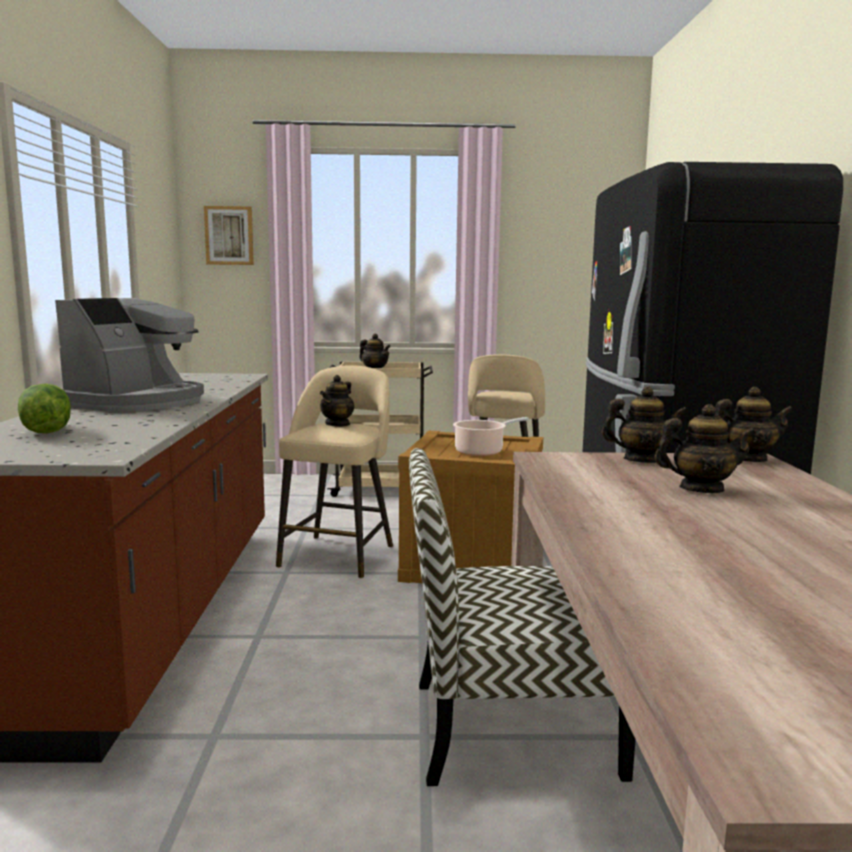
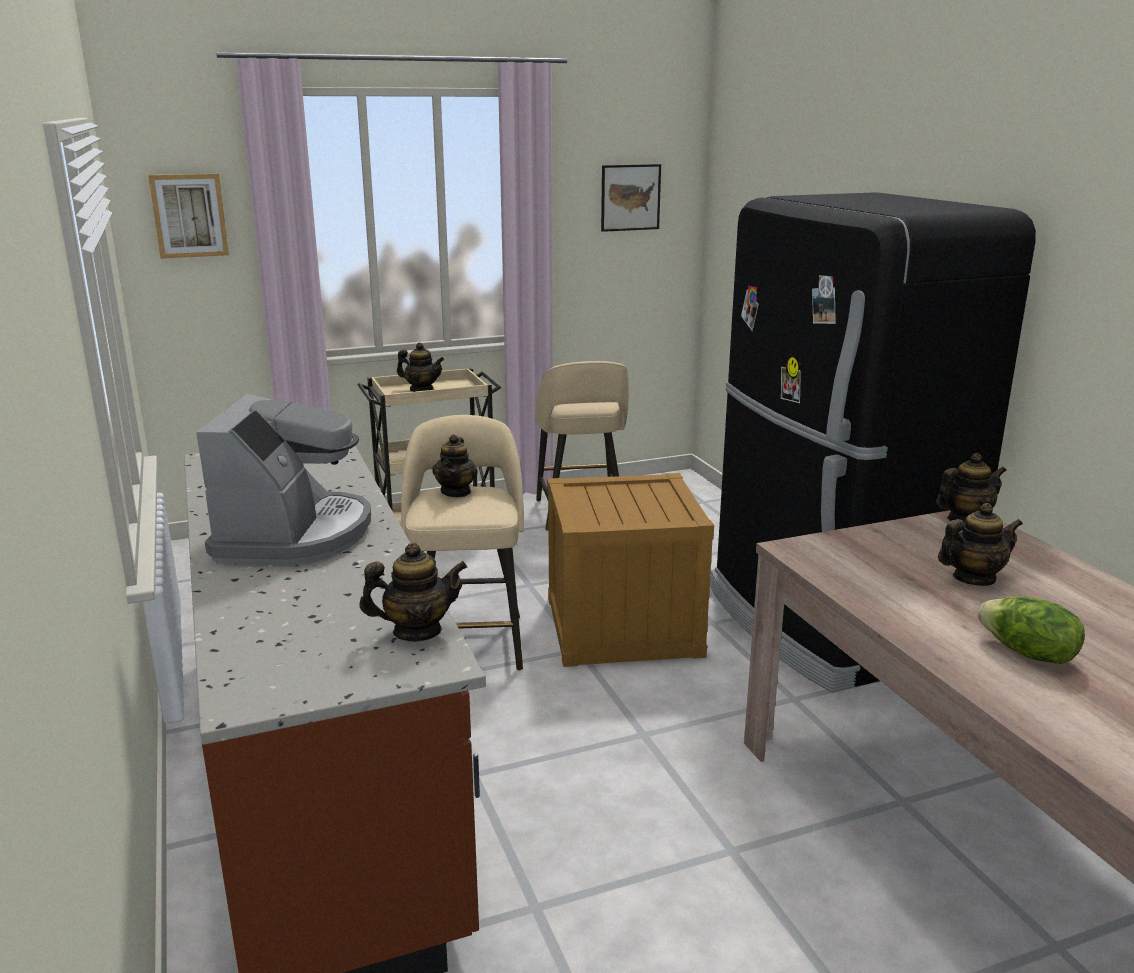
camera: 20 degrees left, 10 degrees up
(45, 431) = (289, 624): lettuce -> lettuce (1027, 653)
(482, 451) = (637, 507): cooking pot -> none
(509, 728) = (799, 821): chair -> none
(571, 238) = (630, 197): none -> picture
(642, 460) = (883, 538): teapot -> teapot (417, 631)

